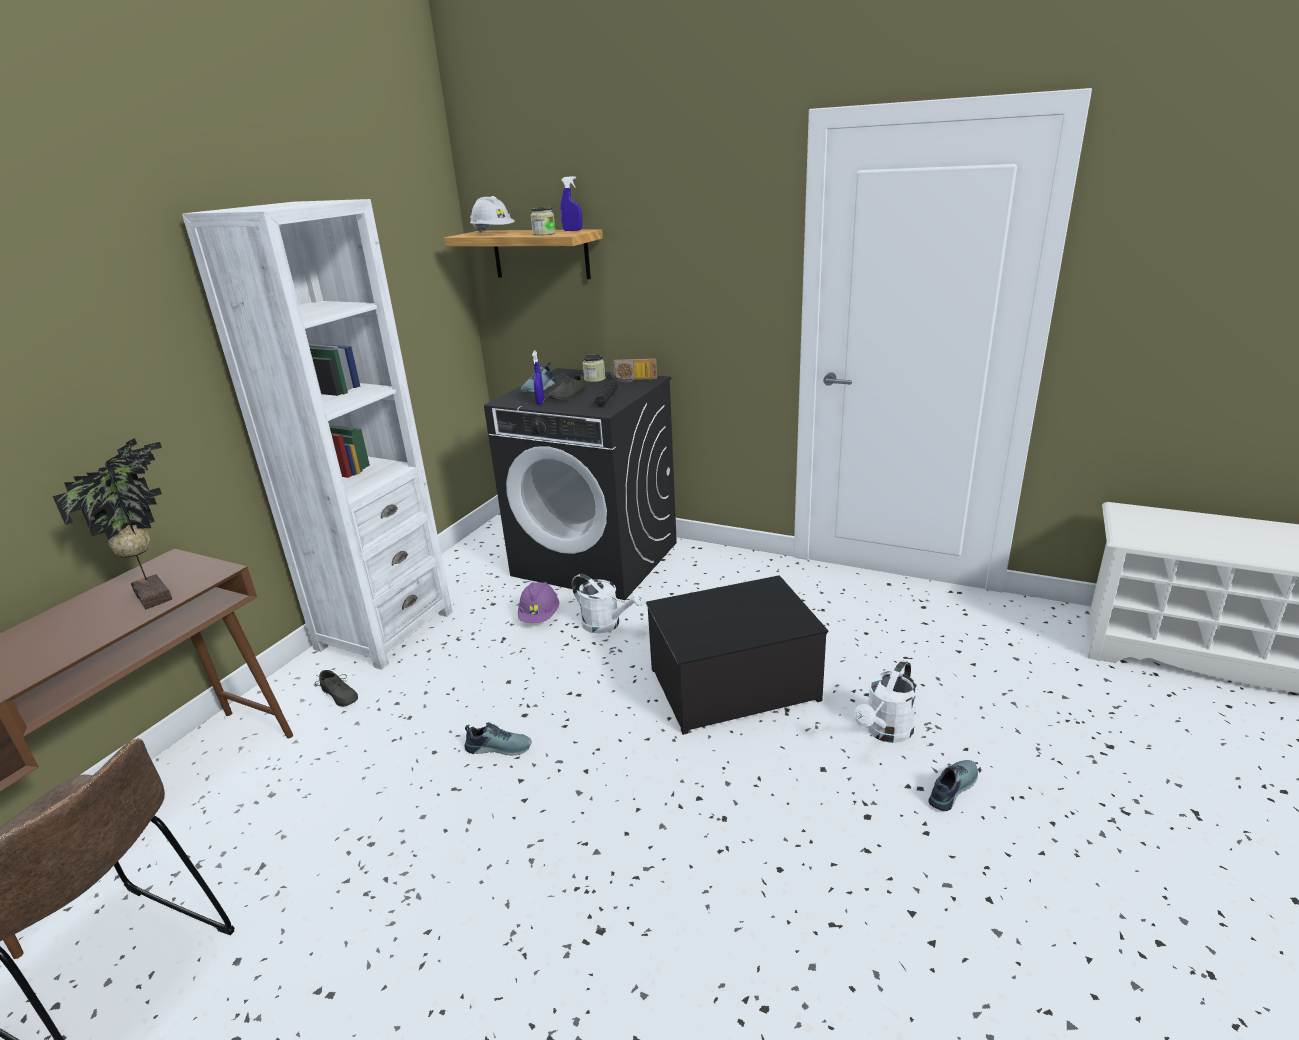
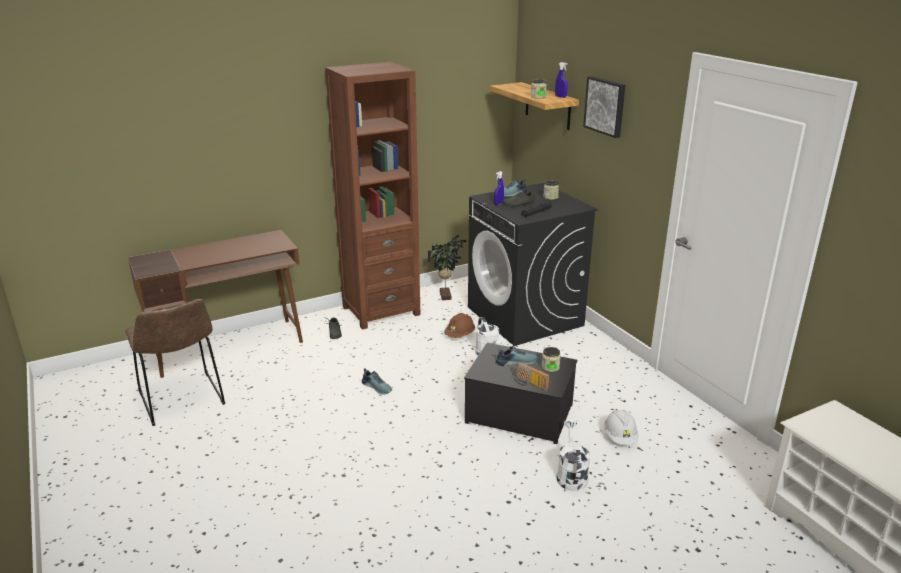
camera: 35 degrees right, 0 degrees up
(157, 594) = (257, 248): potted plant -> potted plant (446, 295)
(385, 630) = (381, 311): white bookcase -> brown bookcase
(493, 233) = (519, 88): white hard hat -> white hard hat (620, 437)
(540, 616) = (460, 335): purple hard hat -> brown hard hat
(633, 380) = (571, 204): radio -> radio (528, 384)
(656, 226) = (606, 106): none -> picture
(764, 598) = (550, 367): none -> jar
(885, 732) = (571, 474): white watering can -> white watering can turned 105 degrees clockwise
(950, 788) = (569, 515): shoe -> shoe (516, 361)

